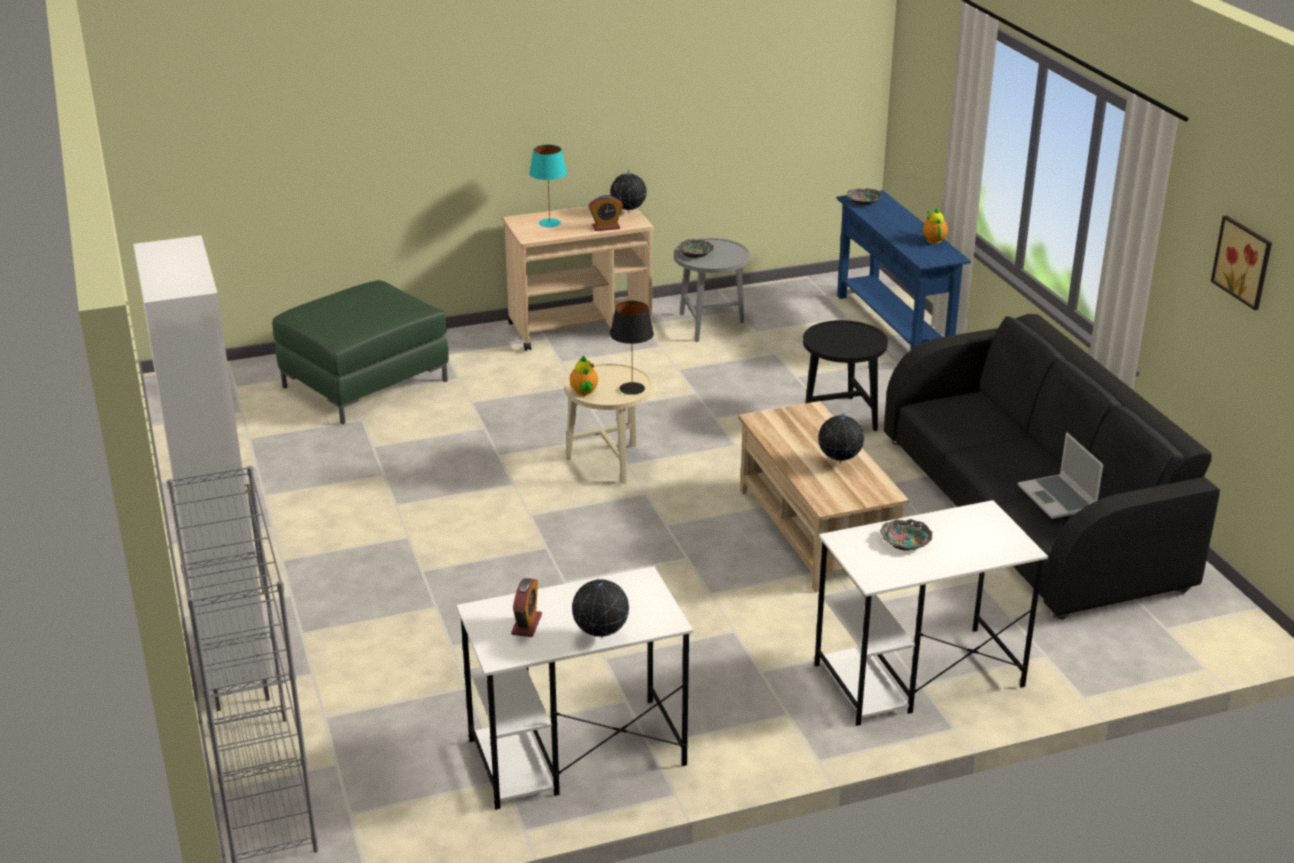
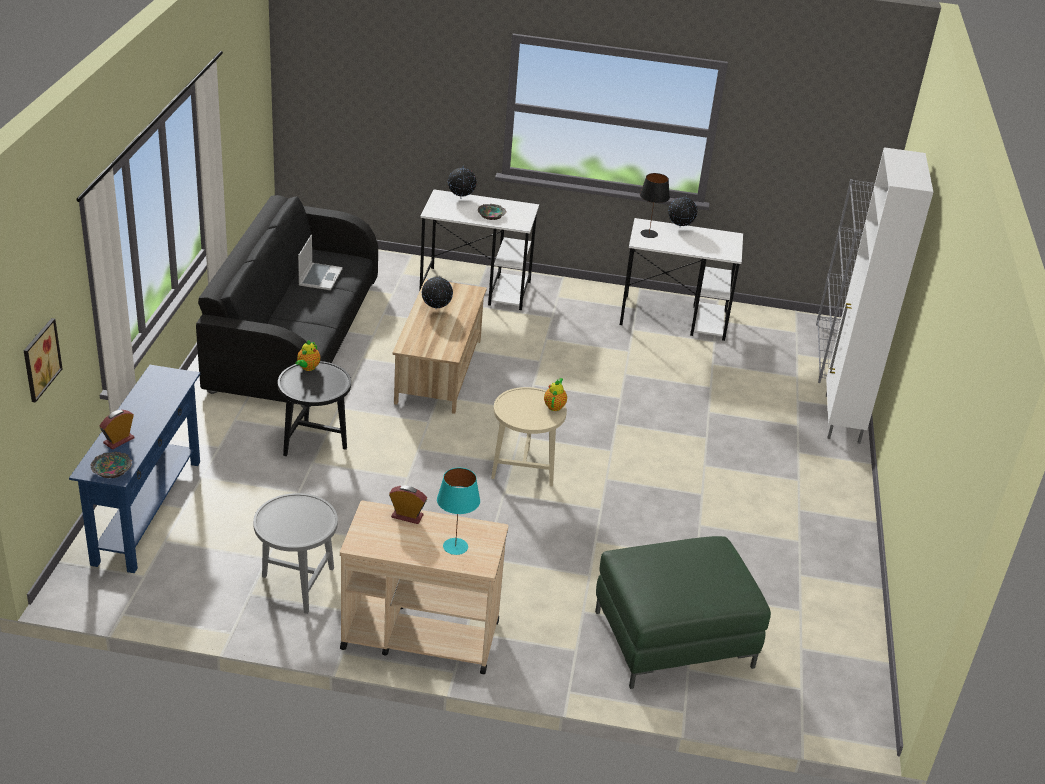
camera: 155 degrees left, 5 degrees up
(526, 624) = (711, 243): alarm clock -> alarm clock (119, 441)
(628, 213) = (364, 529): globe -> globe (461, 198)
(632, 388) = (517, 396): black table lamp -> black table lamp (648, 234)
(696, 253) = (311, 524): bowl -> none
(933, 239) = (138, 396): teapot -> teapot (307, 368)
(1245, 261) = (233, 100): picture -> picture (39, 359)

